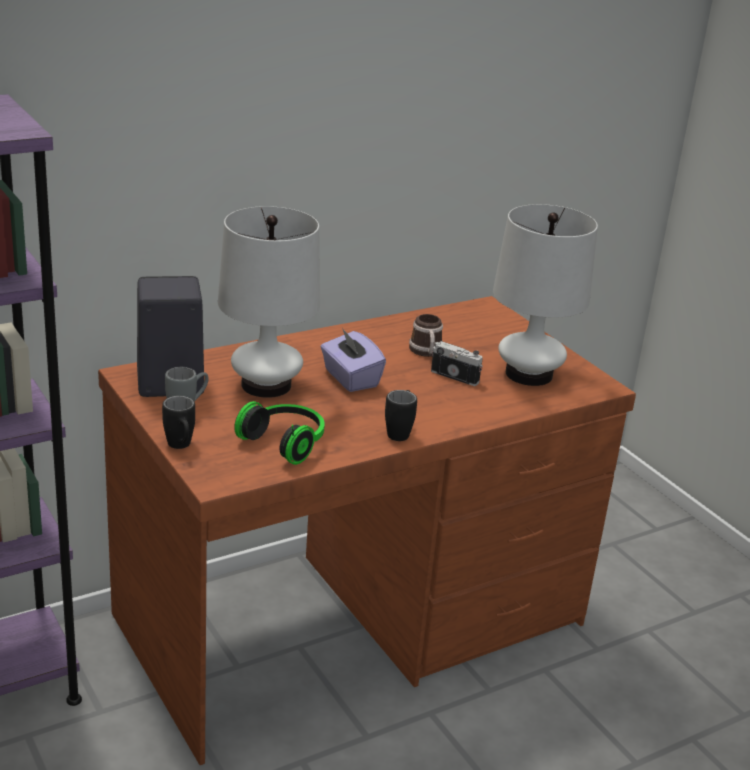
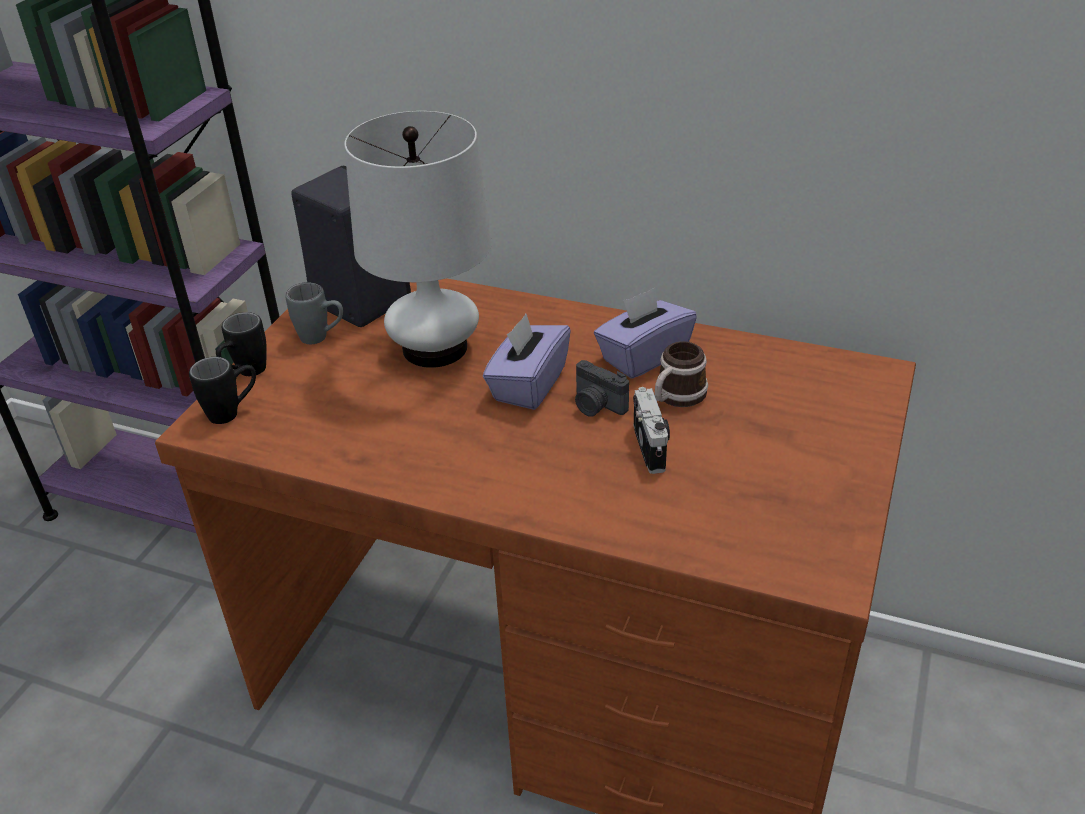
camera: 55 degrees right, 10 degrees up
(286, 442) = (331, 423): headphones -> none
(378, 342) = (643, 356): none -> purple tissue box
(400, 372) = (596, 406): none -> camera
(400, 432) = (455, 480): black mug -> black mug (233, 412)
(529, 374) = (754, 497): white table lamp -> none

